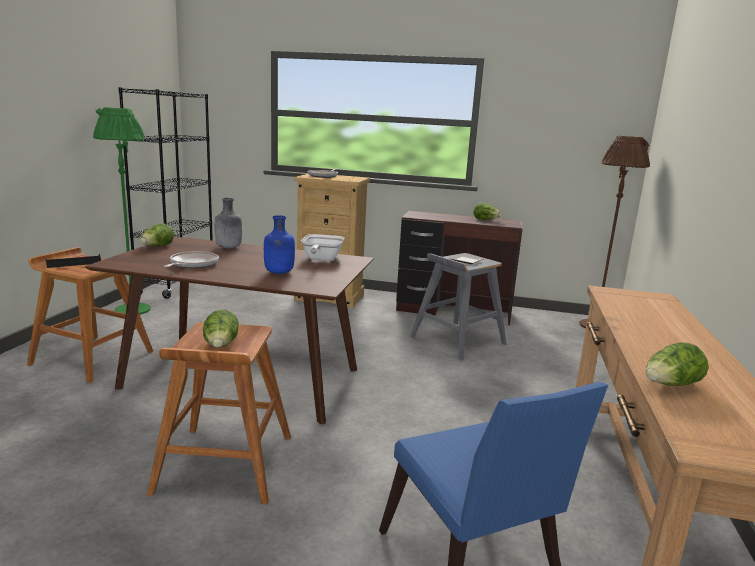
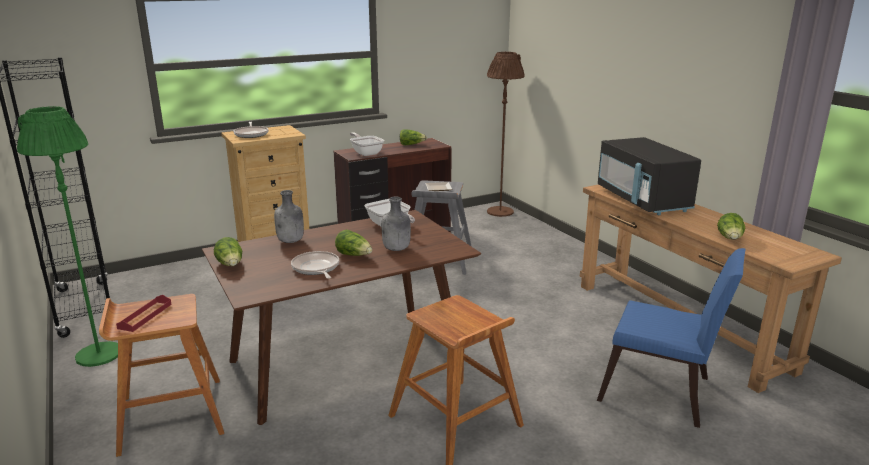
camera: 40 degrees left, 5 degrees up
(74, 263) = (145, 316): black tray -> red tray
(221, 345) = (467, 322): lettuce -> lettuce (354, 255)
(278, 273) = (396, 249): blue bottle -> grey bottle
(429, 216) = (366, 153): none -> frying pan
(637, 314) = (642, 200): none -> black microwave

